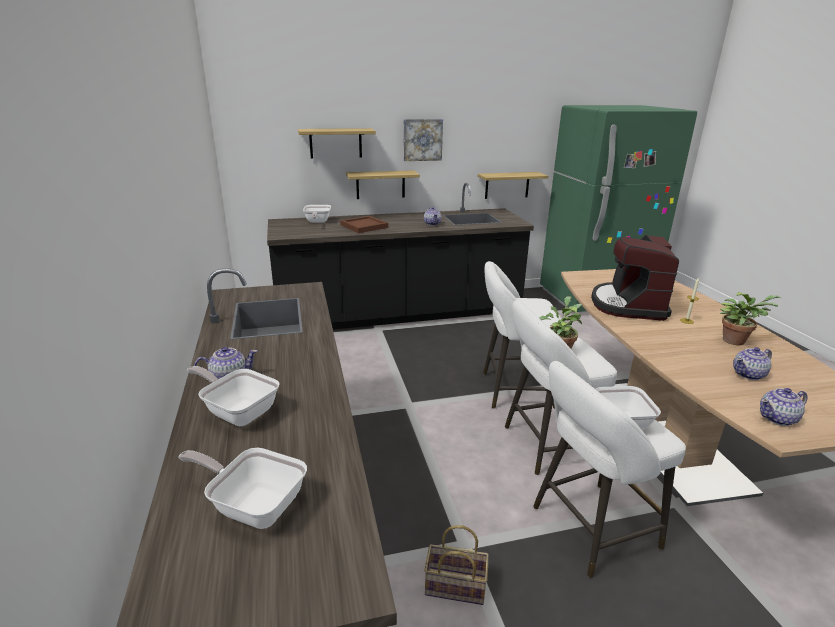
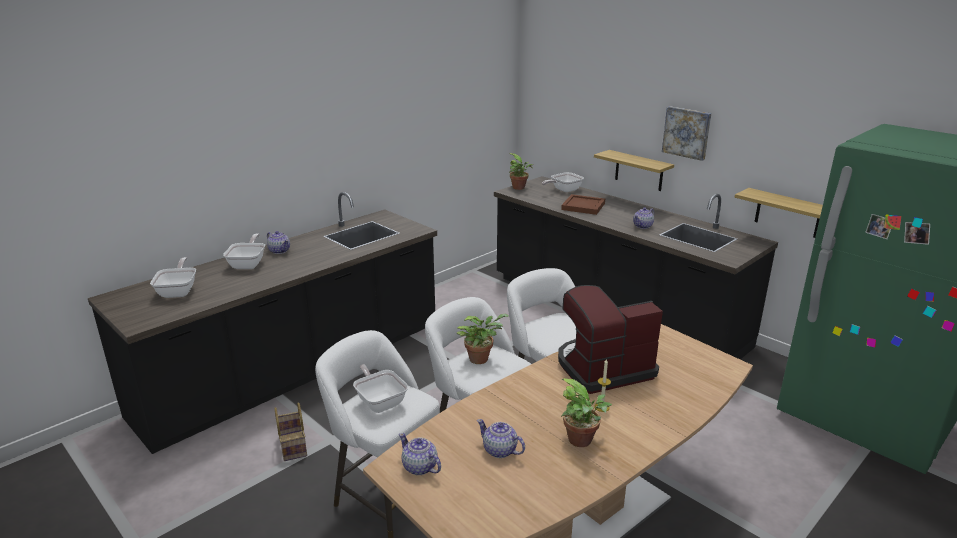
camera: 60 degrees right, 0 degrees up
(280, 231) = (520, 188): none -> potted plant
(335, 143) = (604, 119): shelf -> none

